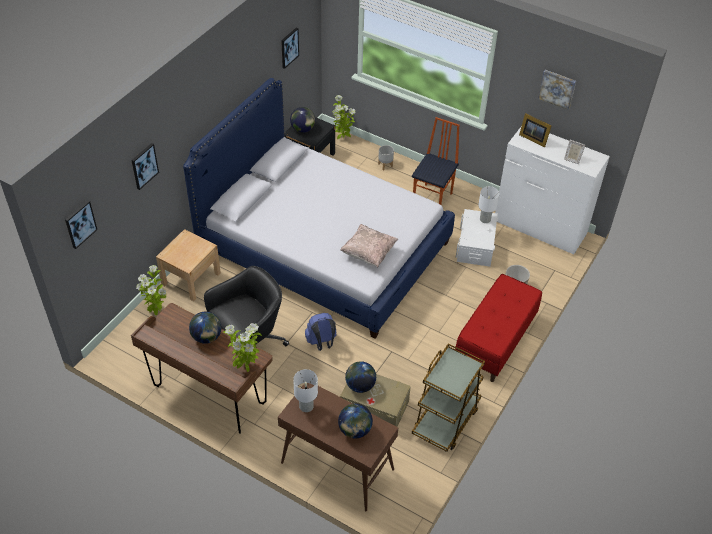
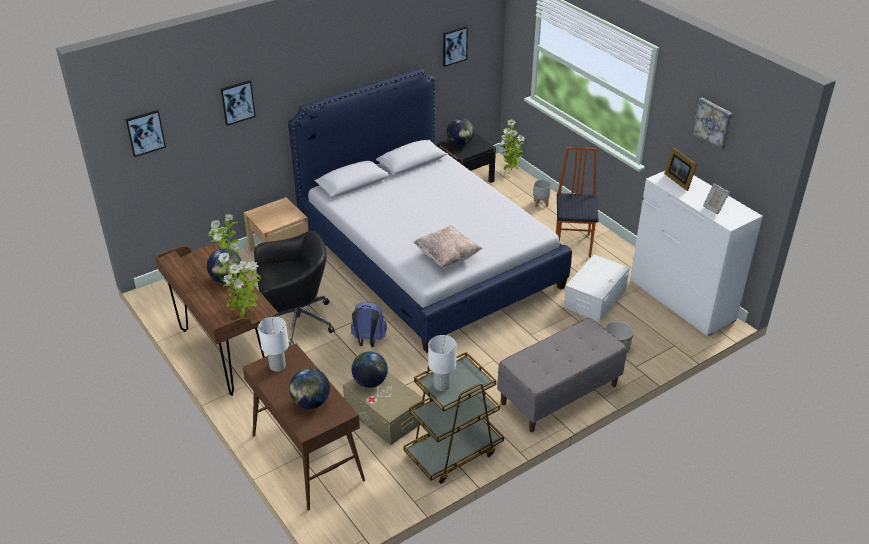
camera: 25 degrees right, 10 degrees down
(433, 199) = (573, 244): chair -> chair turned 45 degrees counterclockwise
(485, 219) = (611, 269): white table lamp -> white table lamp (441, 385)
(495, 342) = (559, 394): red bench -> grey bench

